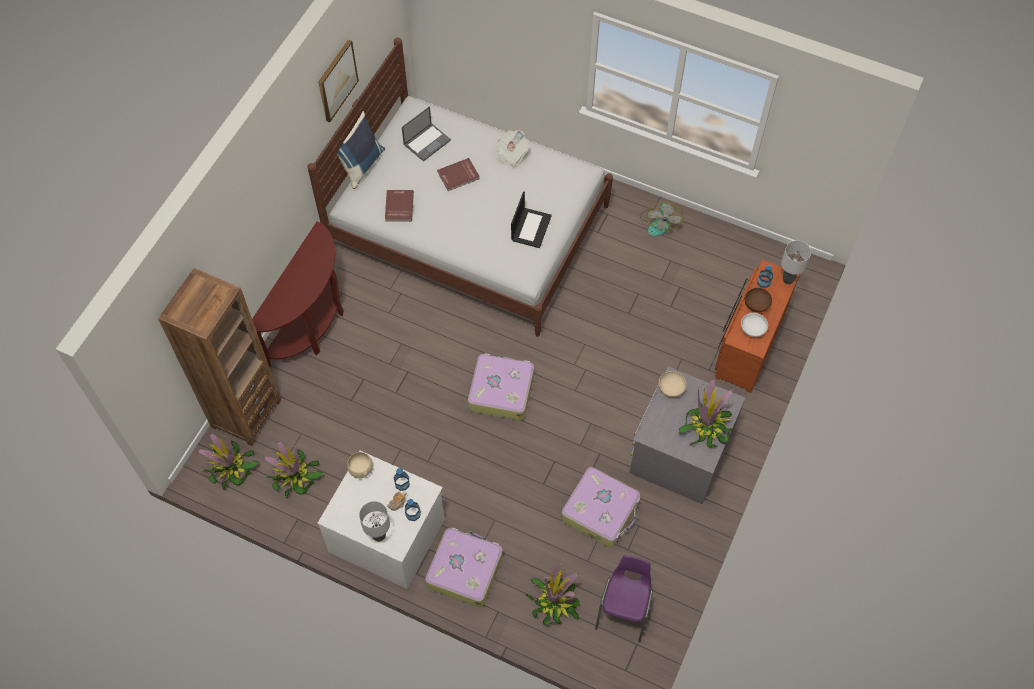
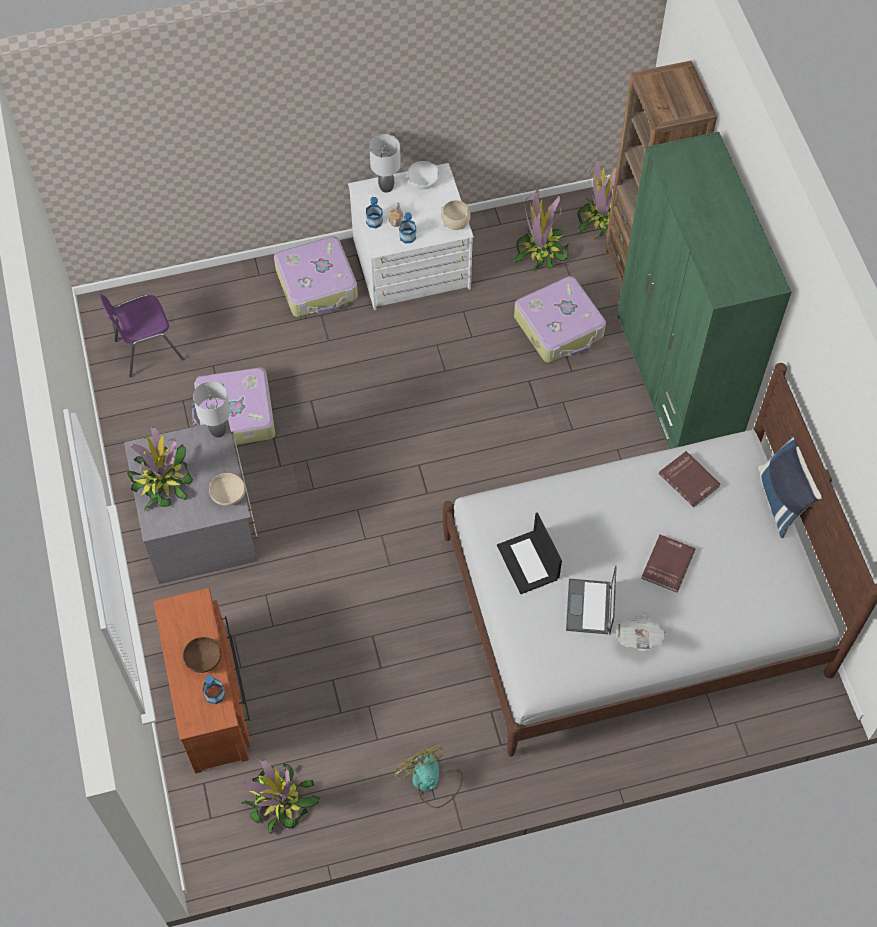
camera: 140 degrees right, 0 degrees up
(311, 325) = (676, 382): brown console table -> green wardrobe
(337, 80) = (842, 419): picture -> none
(427, 142) = (745, 580): laptop -> laptop (589, 607)
(501, 391) = (430, 455): suitcase -> suitcase (559, 327)
(554, 602) = (215, 313): potted plant -> potted plant (279, 801)
(624, 610) = (147, 350): purple chair -> purple chair turned 90 degrees clockwise
(752, 329) = (188, 625): white bowl -> white bowl (423, 181)
(788, 280) = (188, 719): grey table lamp -> grey table lamp (218, 431)

